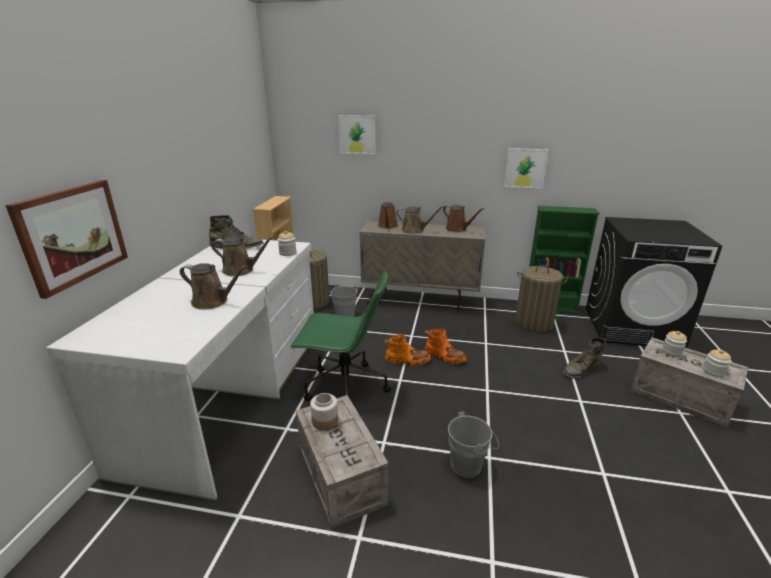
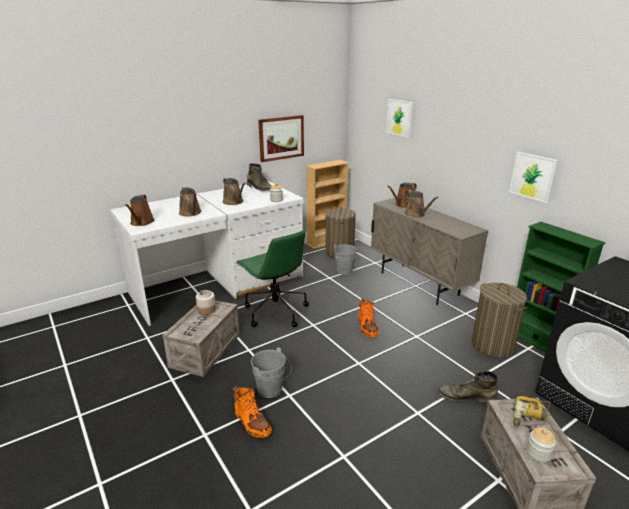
camera: 45 degrees right, 0 degrees up
(73, 235) = (139, 156): picture -> picture (281, 138)
(407, 360) = (337, 317): orange boot -> orange boot (252, 423)
(458, 229) = (456, 224): brown watering can -> brown watering can (141, 222)
(671, 352) = (530, 417): jar -> power drill

